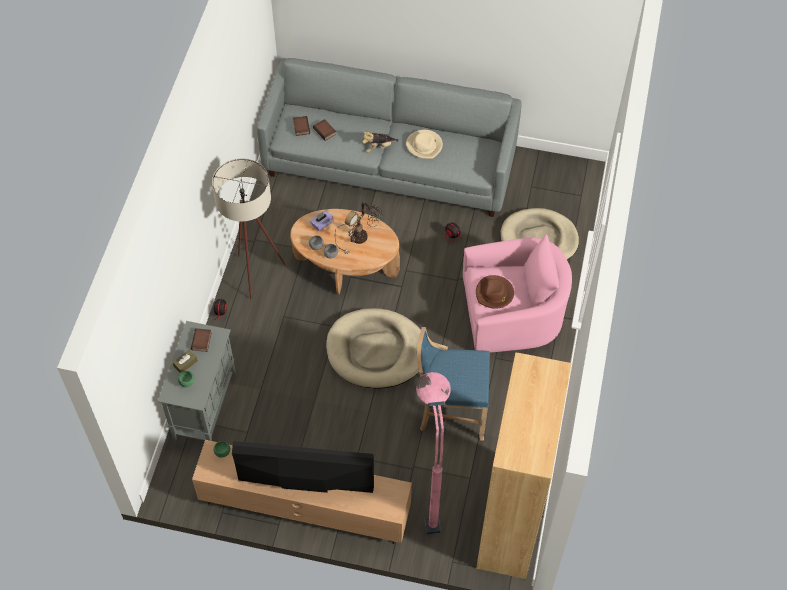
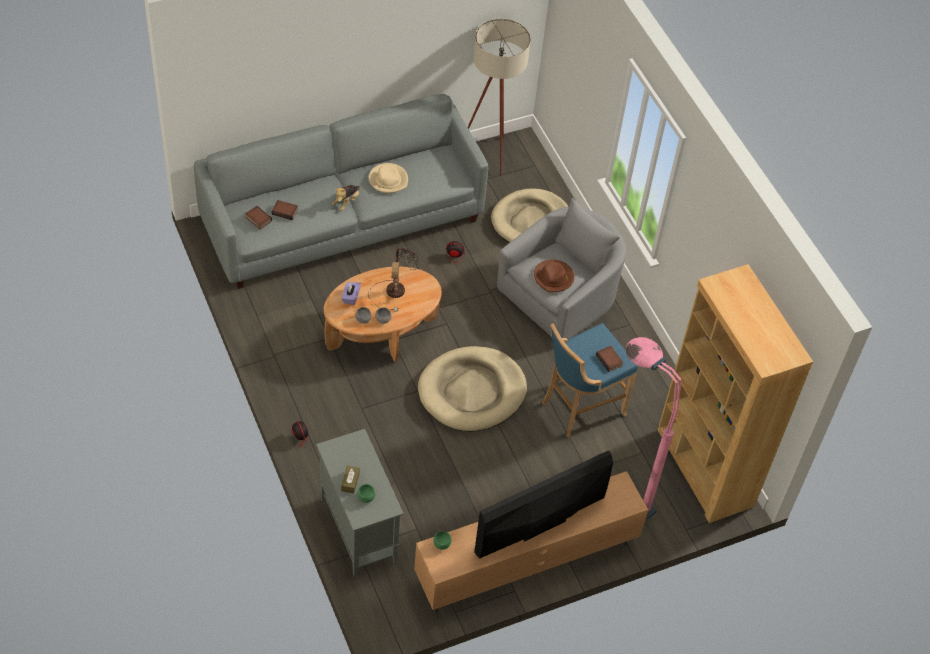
camera: 40 degrees left, 5 degrees down
(202, 341) = (348, 454): book -> book (610, 360)
(256, 279) = (306, 389): beige floor lamp -> beige floor lamp (489, 159)
(512, 314) = (561, 296): pink armchair -> grey armchair

